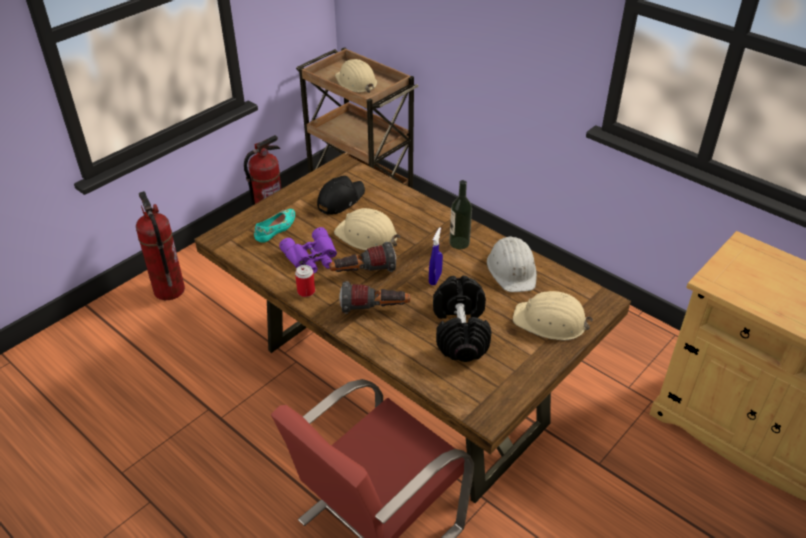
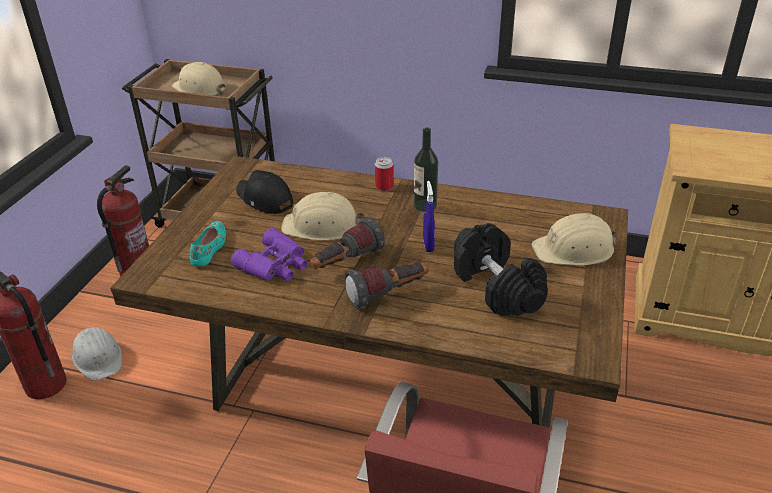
camera: 25 degrees left, 5 degrees down
(306, 291) = (295, 301): can -> can (384, 187)
(340, 200) = (264, 200): black cap -> black cap turned 60 degrees counterclockwise
(512, 270) = (498, 214): white hard hat -> white hard hat (98, 358)

